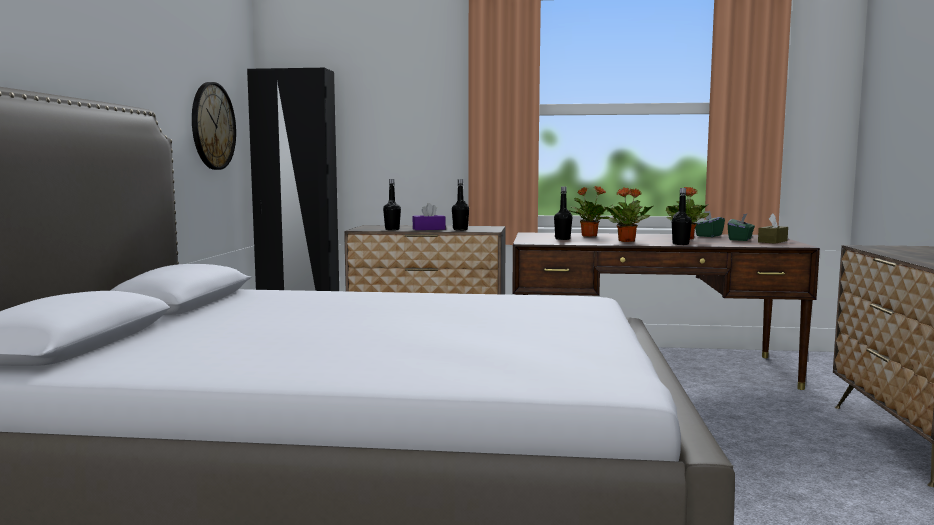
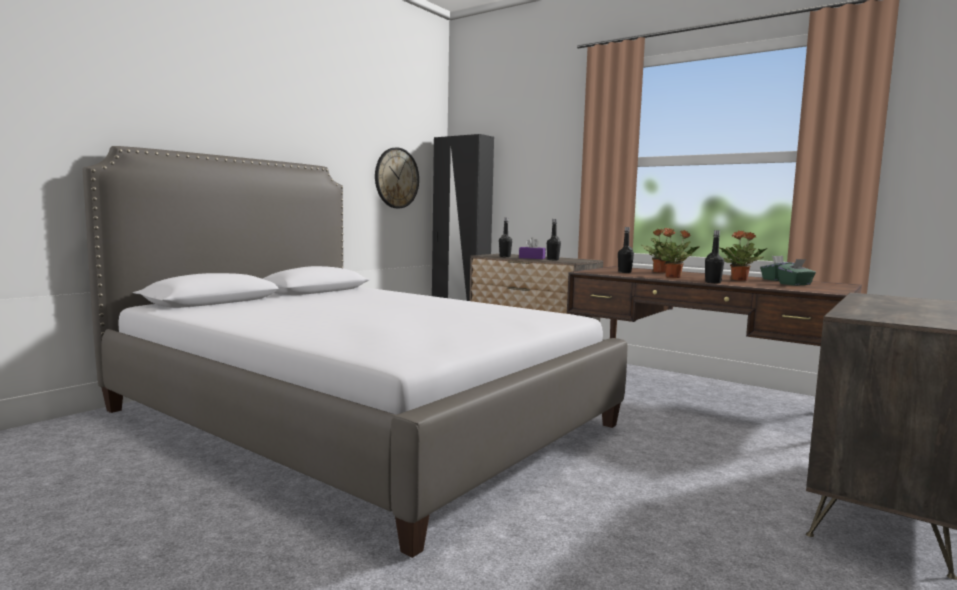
camera: 30 degrees right, 0 degrees up
(772, 241) = (823, 288): brown tissue box -> none

